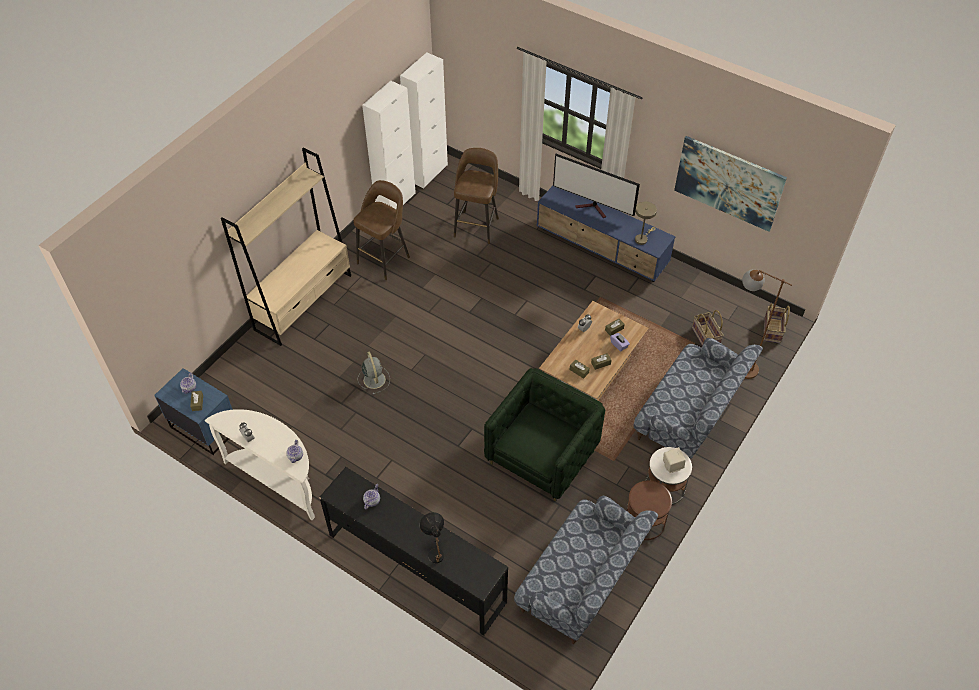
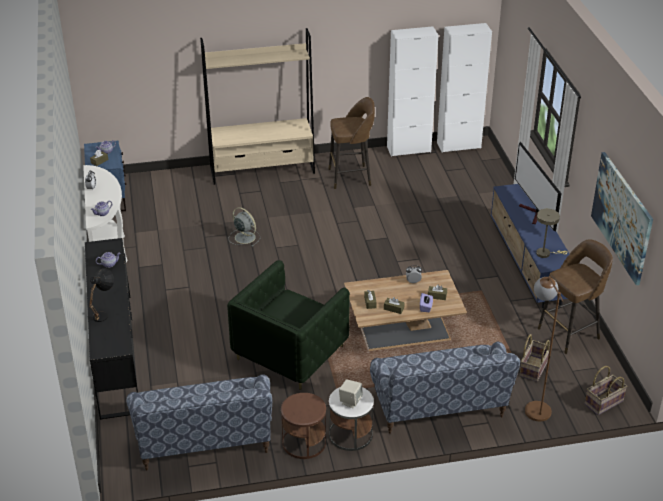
camera: 45 degrees right, 15 degrees down
(374, 379) = (244, 237): grey fan -> grey fan turned 75 degrees counterclockwise
(477, 226) = (448, 195): brown stool -> brown stool (570, 333)
(542, 455) = (290, 353): green armchair -> green armchair turned 135 degrees clockwise

